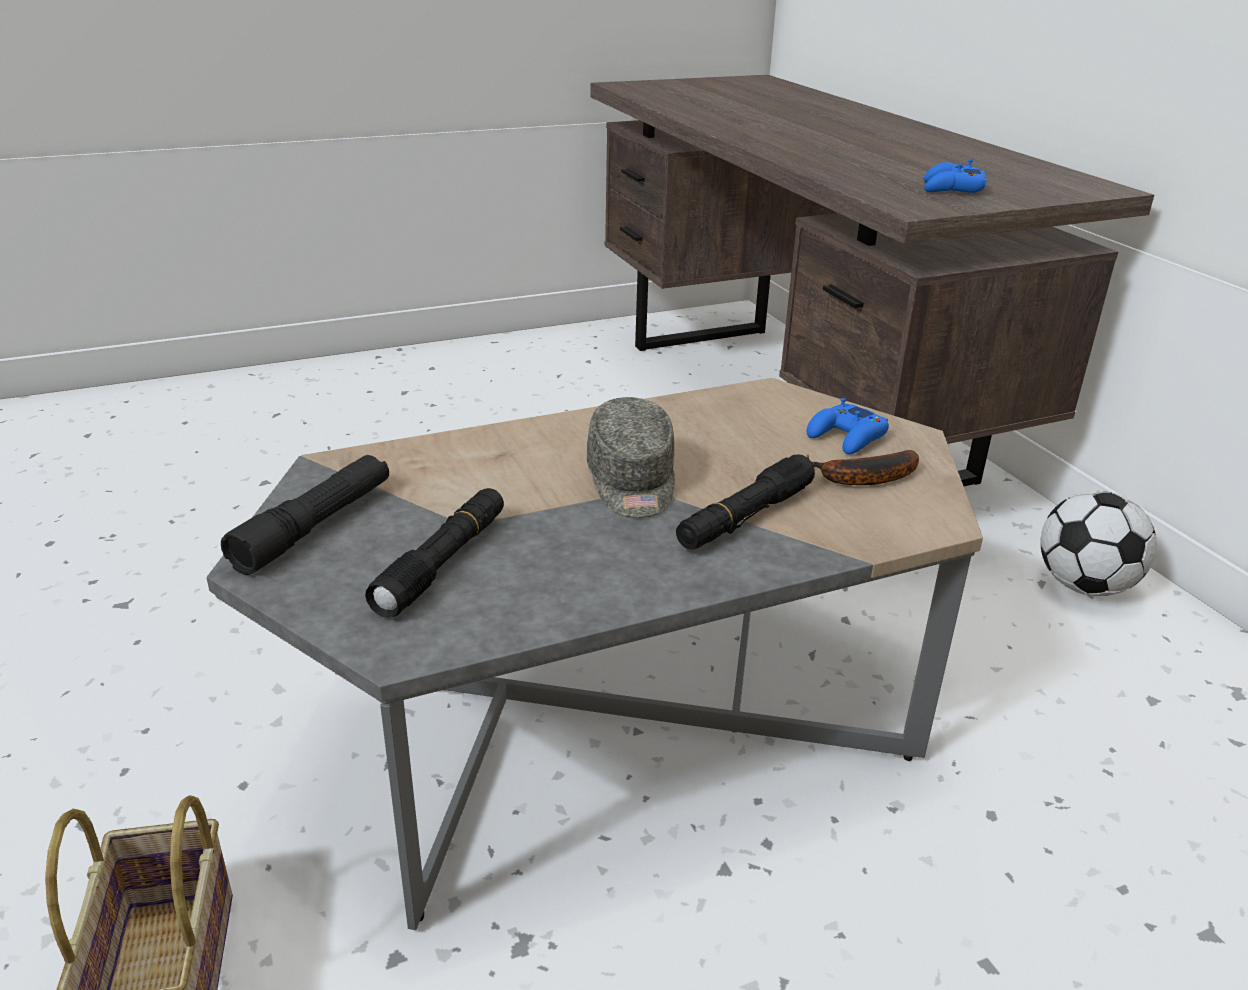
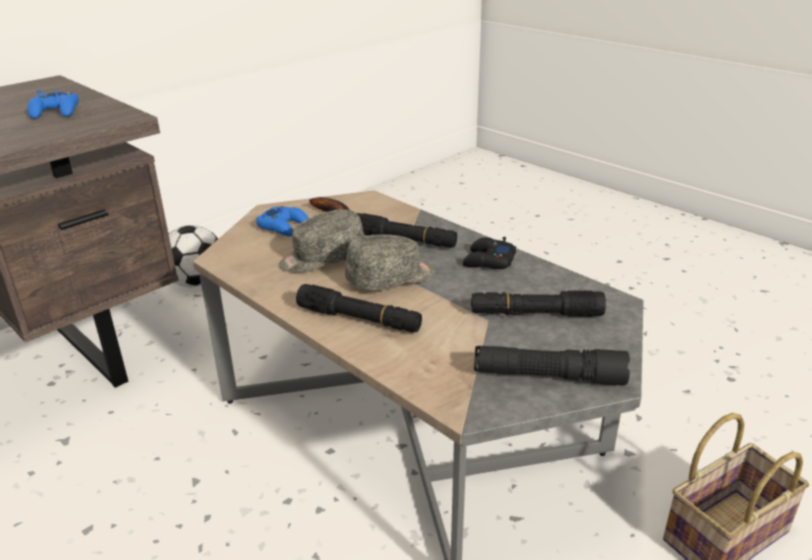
camera: 110 degrees left, 0 degrees up
(549, 444) = (359, 319): none -> black flashlight
(624, 572) = (488, 261): none -> black game controller
(724, 448) = (322, 258): none -> grey cap

